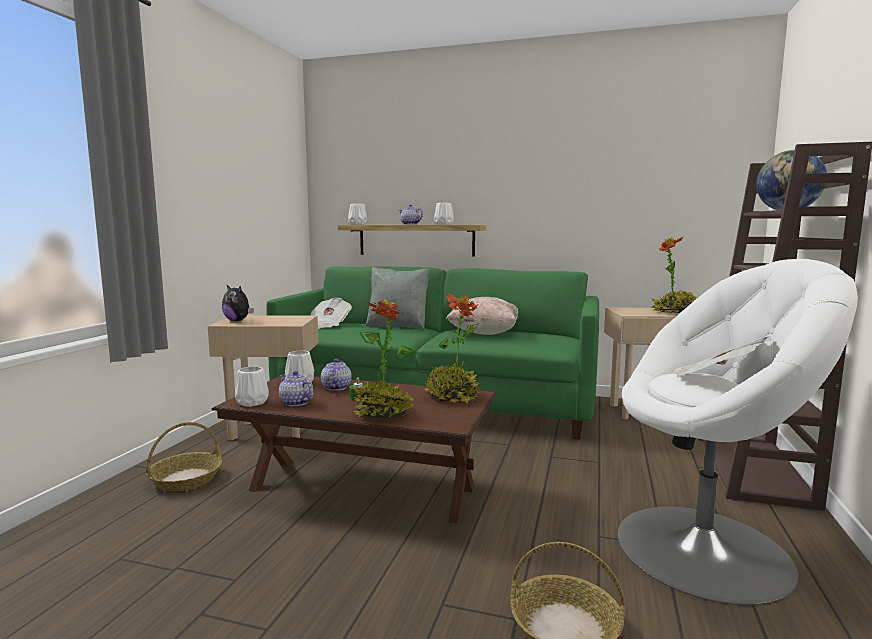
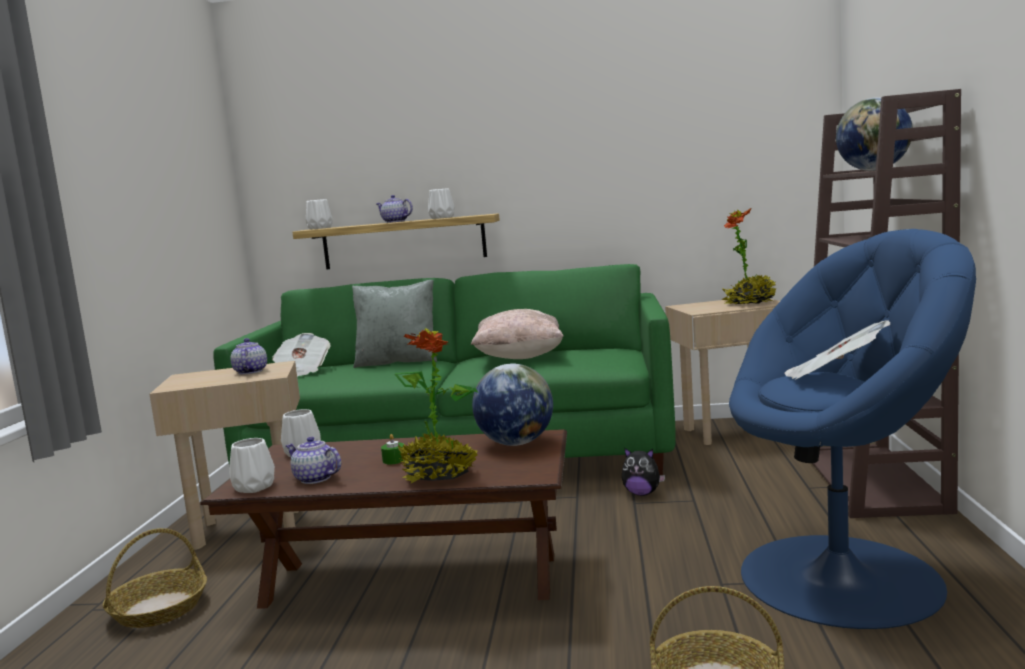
camera: 10 degrees left, 0 degrees up
(238, 321) = (188, 381): plush toy -> plush toy (642, 493)
(336, 387) = (356, 452): teapot -> teapot (250, 371)
(452, 397) = (516, 443): potted plant -> globe
(705, 550) = (843, 577): white armchair -> blue armchair

